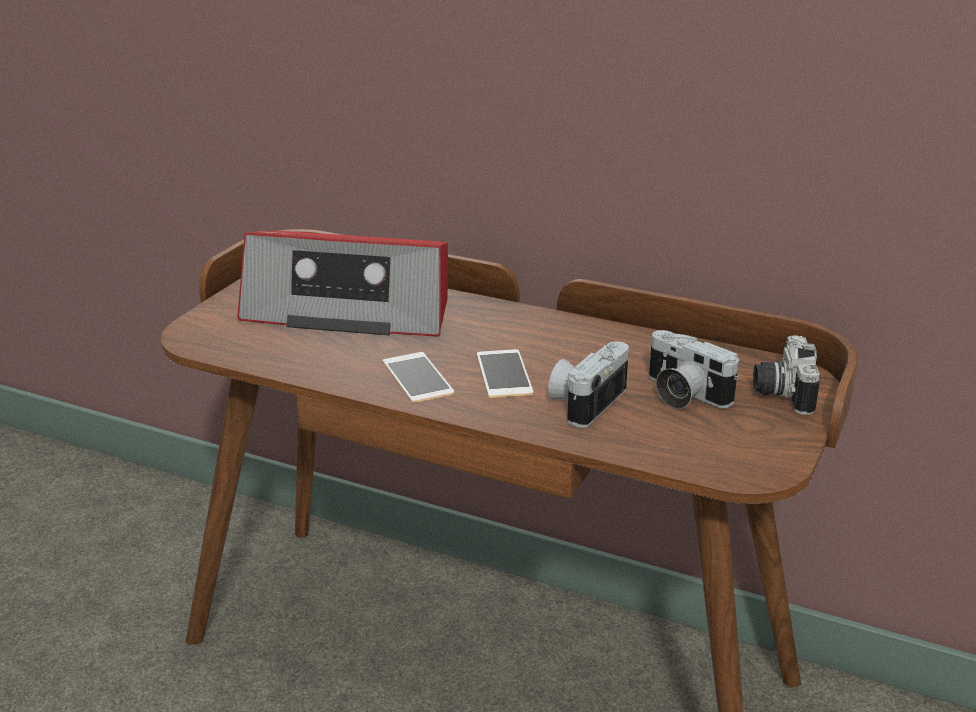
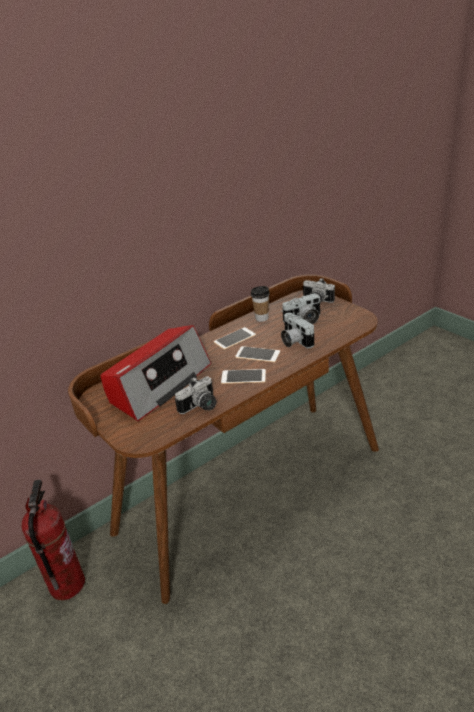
camera: 60 degrees left, 5 degrees up
(189, 527) = (66, 584): none -> fire extinguisher
(302, 361) = (201, 407): none -> camera
(544, 338) = (234, 338): none -> phone
(646, 347) = (261, 318): none -> cup

